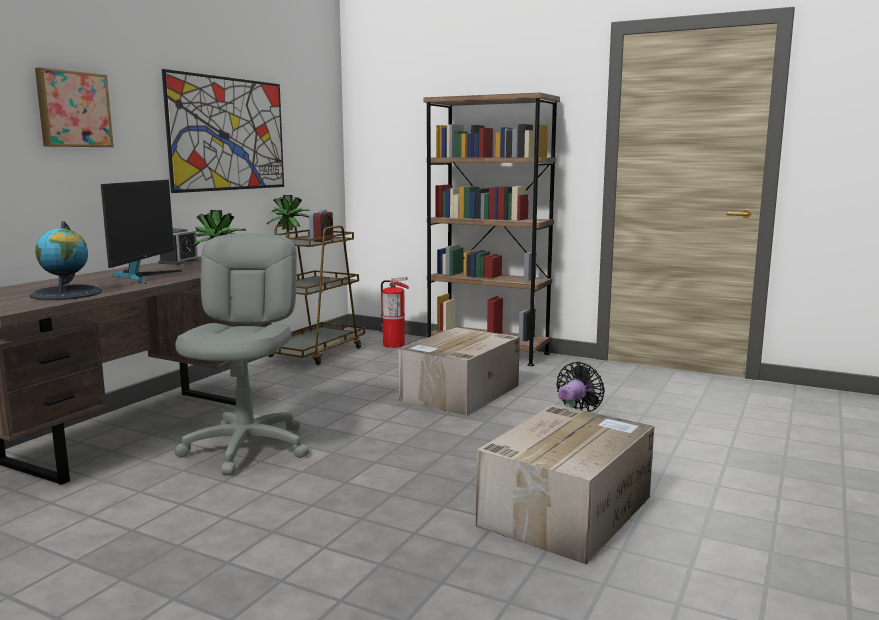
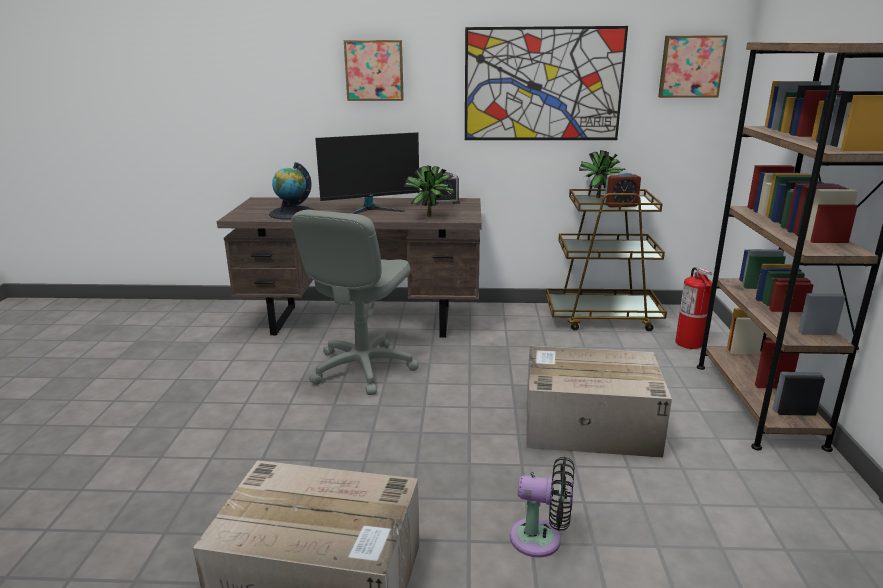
camera: 65 degrees right, 10 degrees up
(247, 448) = (362, 368): grey office chair -> grey office chair turned 135 degrees clockwise
(316, 122) = (690, 66): none -> picture

